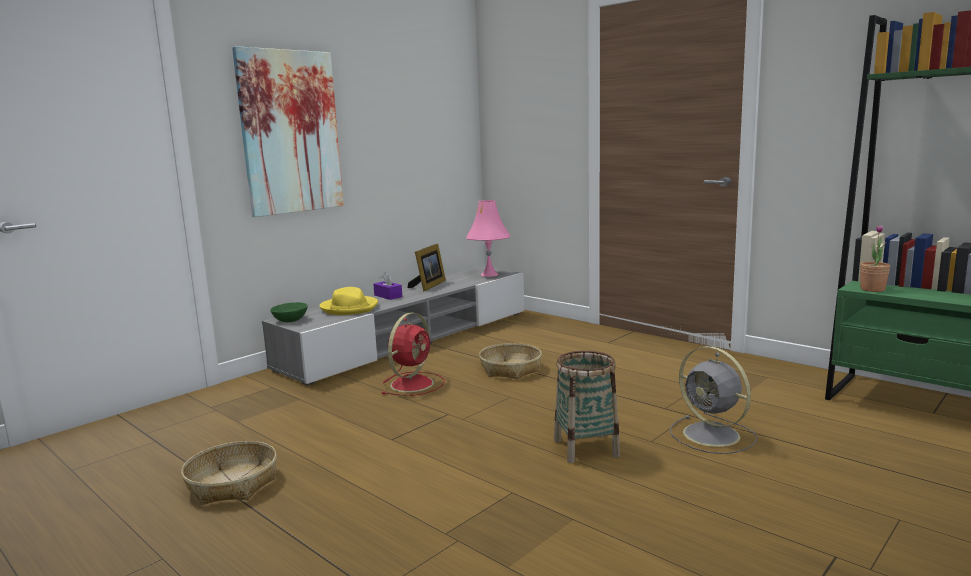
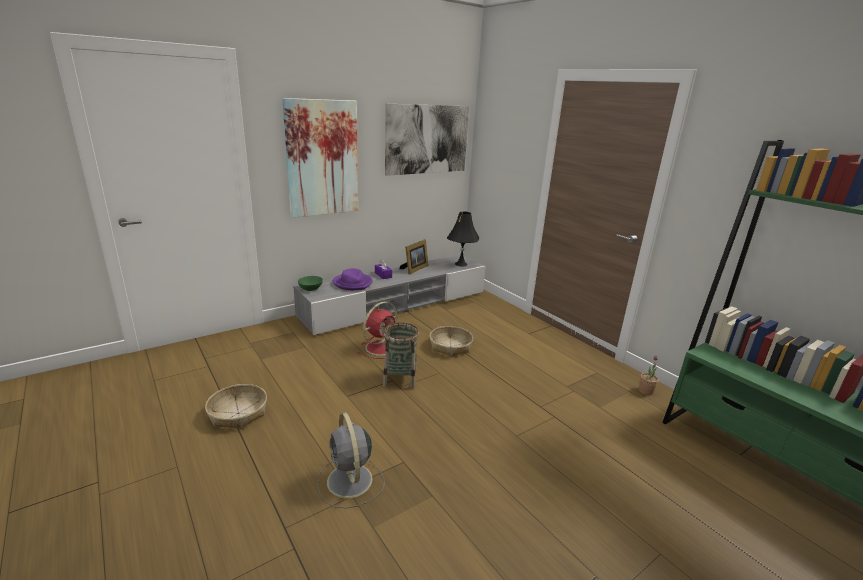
camera: 10 degrees right, 10 degrees up
(350, 308) = (353, 283): yellow hat -> purple hat
(423, 107) = (427, 139): none -> picture
(489, 274) = (461, 264): pink table lamp -> black table lamp
(585, 448) = (469, 432): basket -> basket (399, 378)
(713, 435) = (562, 440): grey fan -> grey fan (350, 482)
(872, 289) = (713, 357): potted plant -> potted plant (645, 391)

